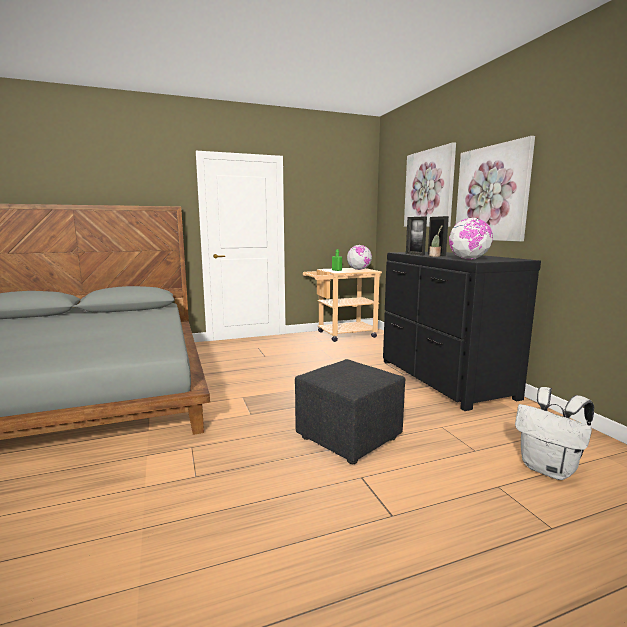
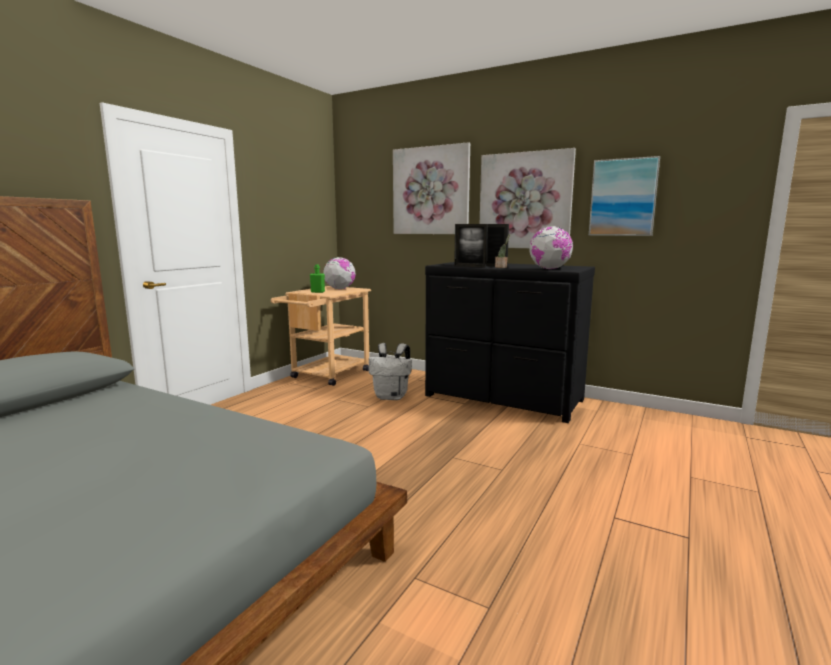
camera: 40 degrees left, 0 degrees up
(347, 438) = (538, 486): black ottoman -> none
(549, 469) = (688, 449): white backpack -> white backpack (392, 397)
(576, 184) = (623, 197): none -> picture

